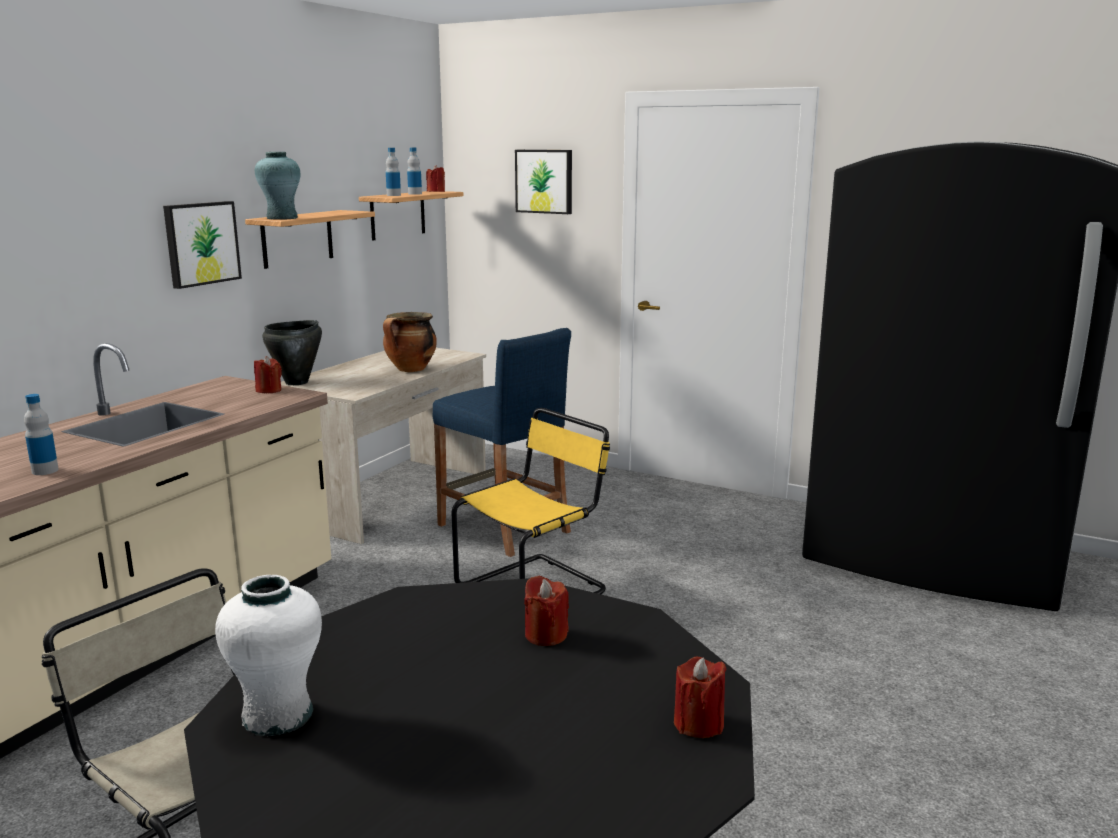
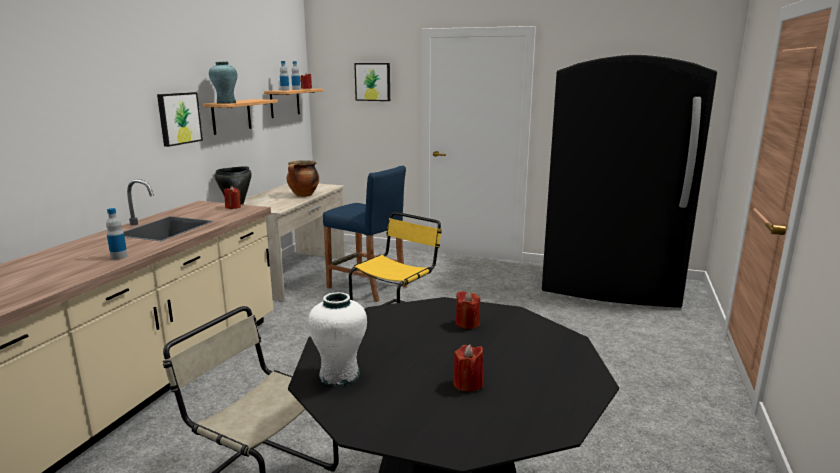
camera: 10 degrees left, 0 degrees up
(698, 724) = (572, 358): red candle -> red candle (468, 384)

